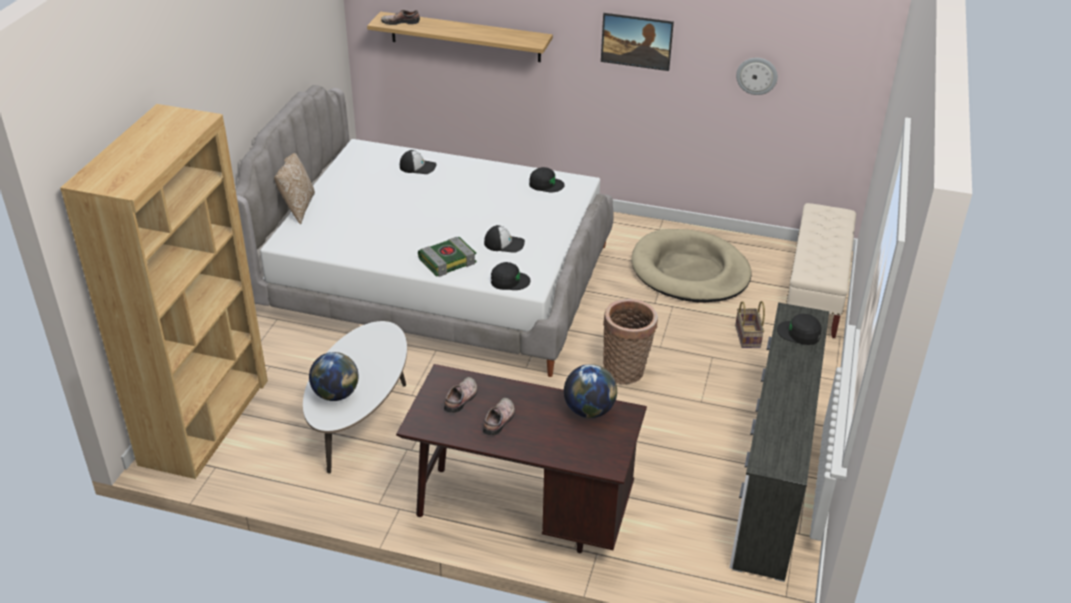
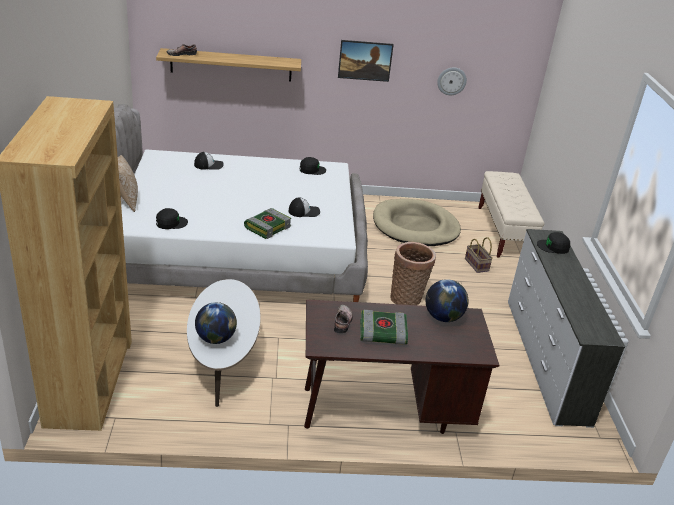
camera: 20 degrees left, 5 degrees down
(500, 420) = (382, 334): shoe -> book
(509, 281) = (322, 236): black cap -> black cap (171, 223)

